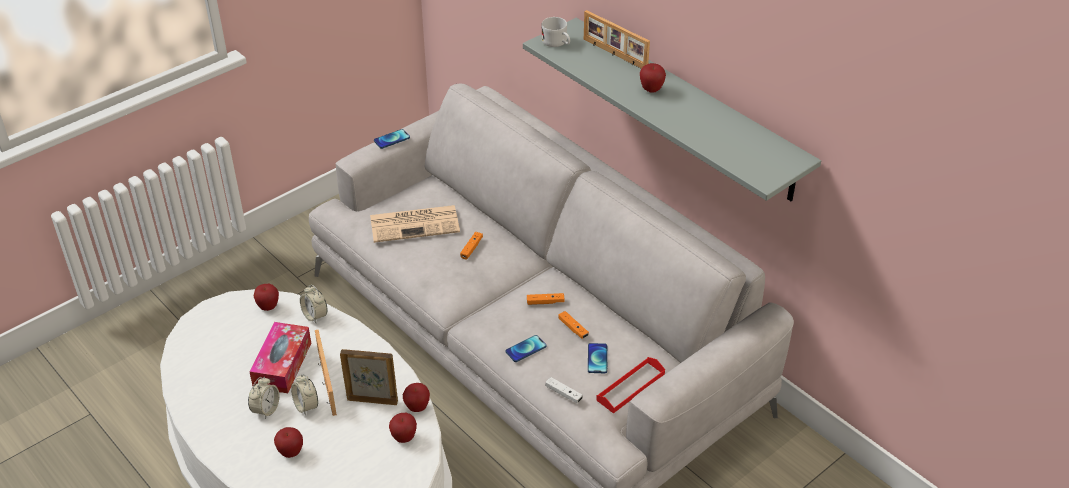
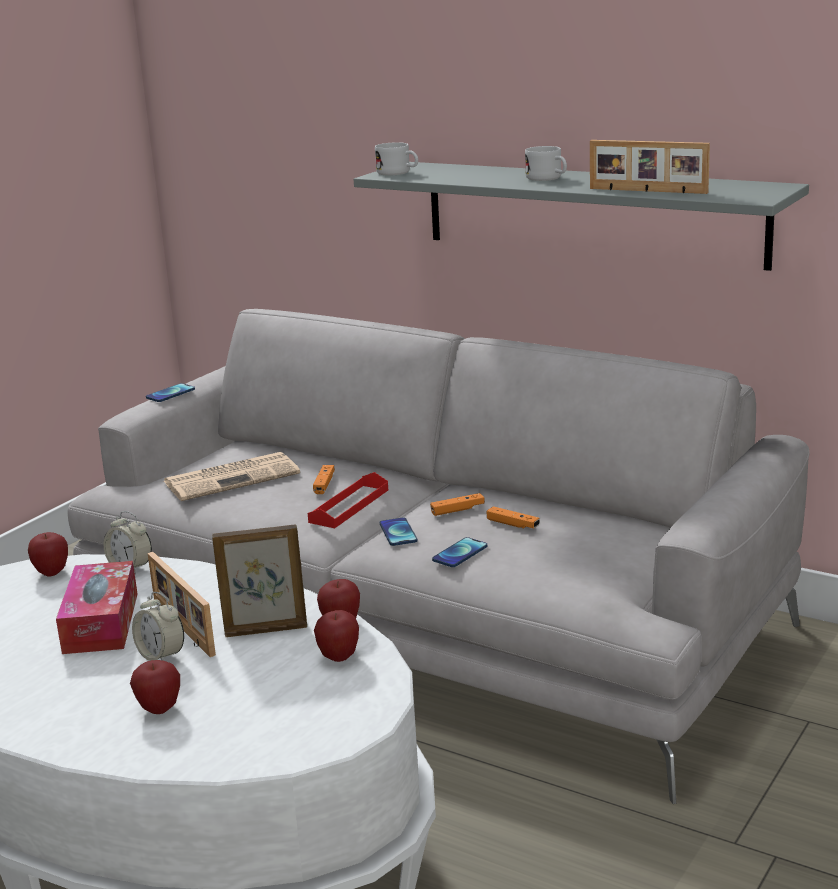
camera: 15 degrees left, 20 degrees down
(266, 409) = (94, 672): alarm clock -> none
(563, 394) = (543, 583): white game controller -> none
(597, 359) = (566, 544): phone -> phone (398, 533)
(614, 54) = (478, 170): picture frame -> picture frame (647, 191)
(630, 387) = (632, 560): red tray -> red tray (349, 506)
(651, 90) = (548, 178): apple -> white mug

